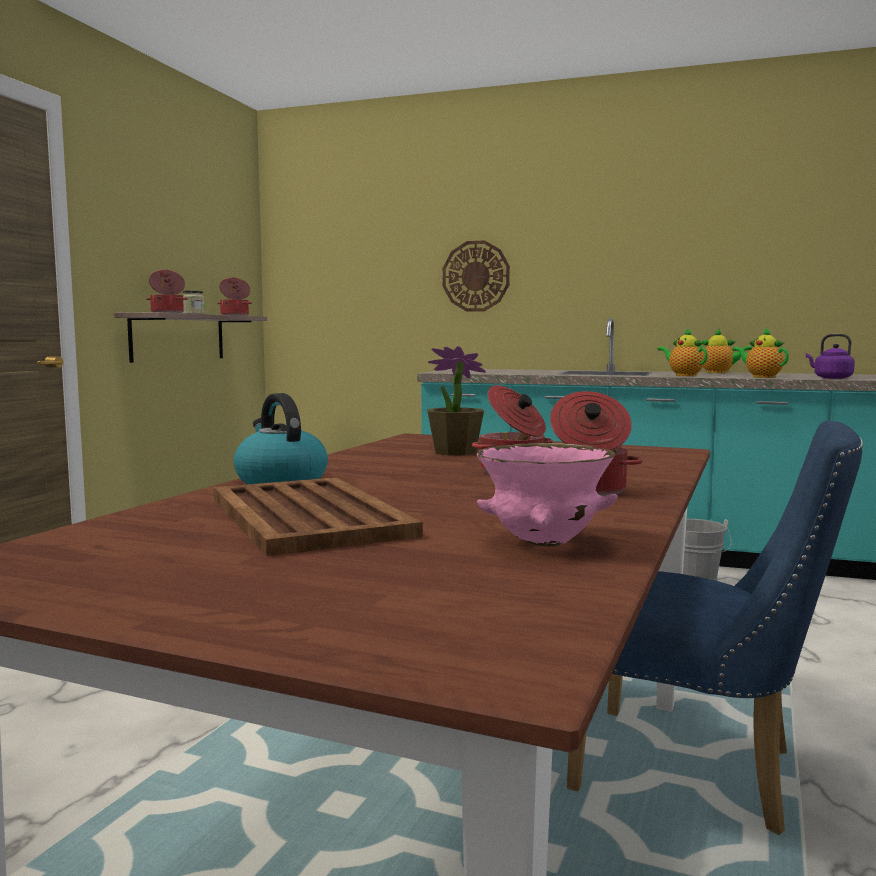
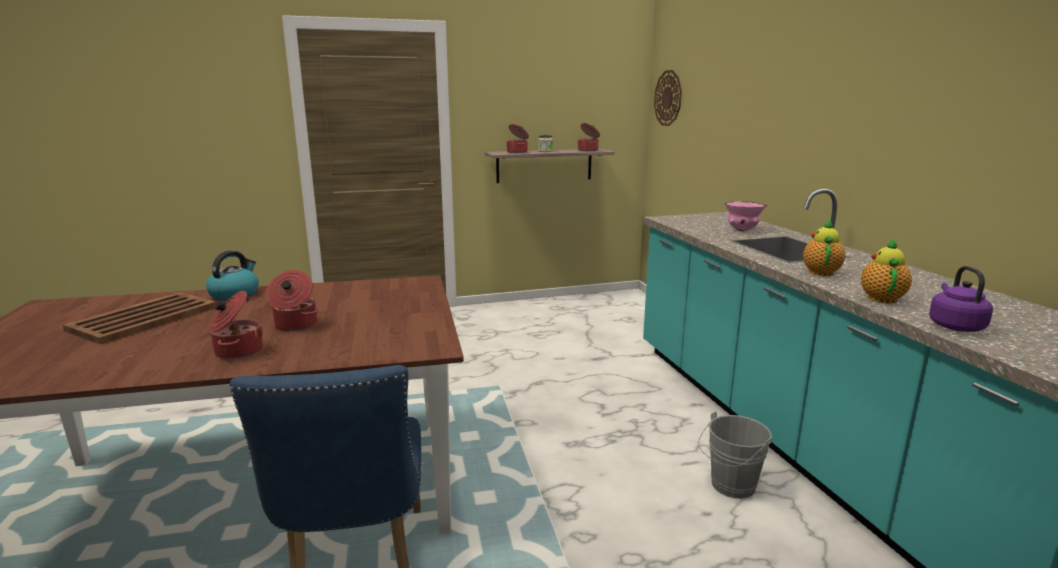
camera: 55 degrees right, 10 degrees up
(454, 452) = (363, 300): potted plant -> none
(476, 276) = (756, 127): wall clock -> wall clock (668, 98)
(545, 543) = (87, 366): pink bowl -> pink bowl (742, 230)
(719, 372) = (919, 276): teapot -> none

